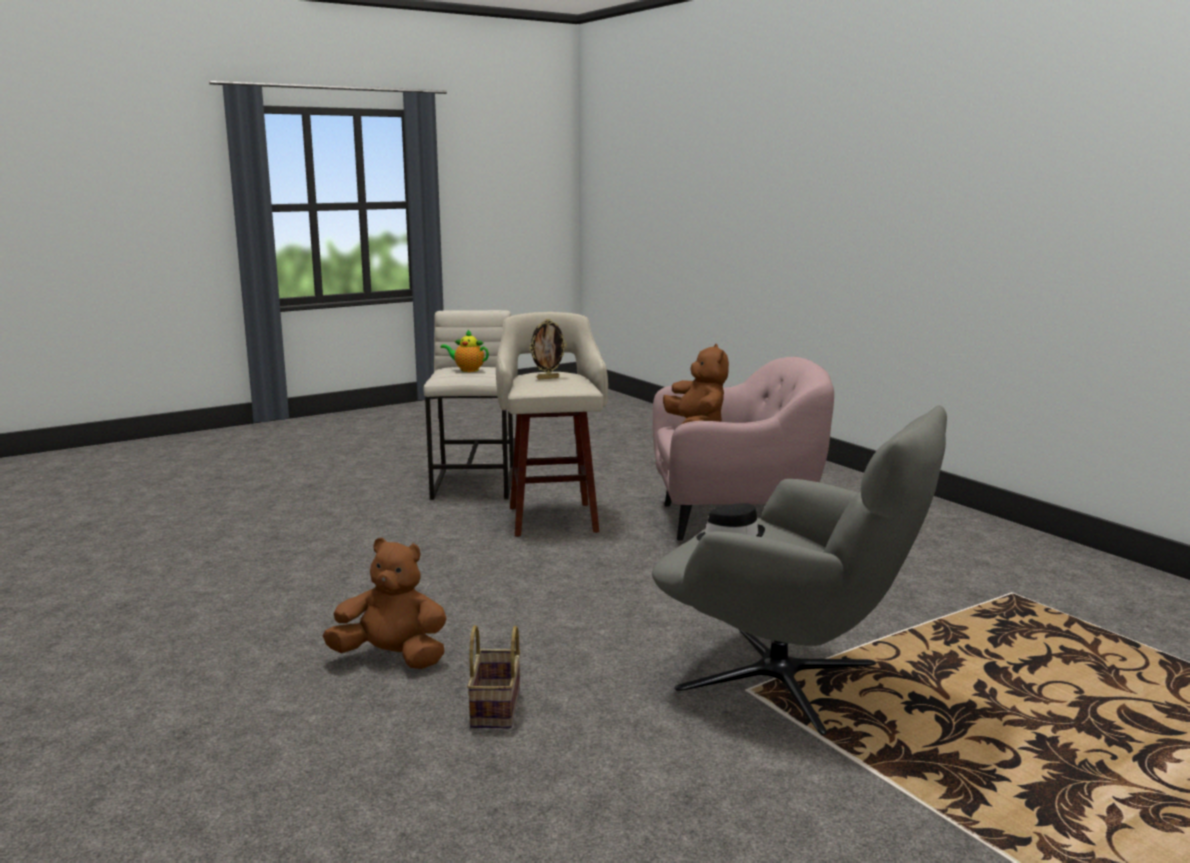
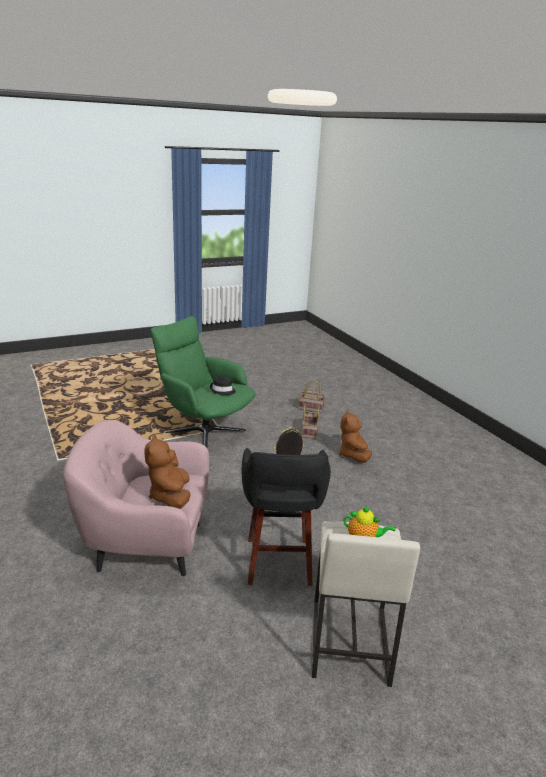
camera: 175 degrees left, 10 degrees up
(392, 658) = (353, 455): brown plush toy -> brown plush toy turned 75 degrees clockwise
(480, 803) = (311, 408): none -> basket
(552, 517) = (278, 564): beige stool -> black stool
(784, 680) = (204, 431): grey armchair -> green armchair

